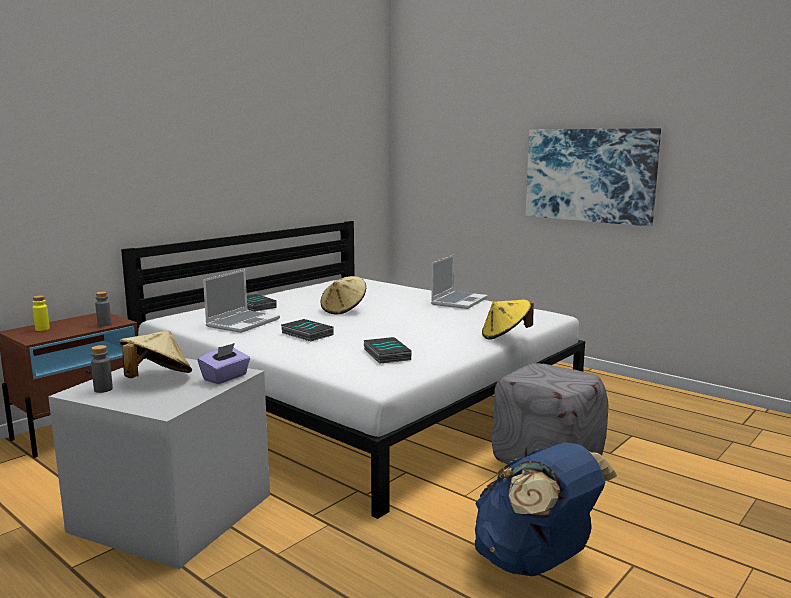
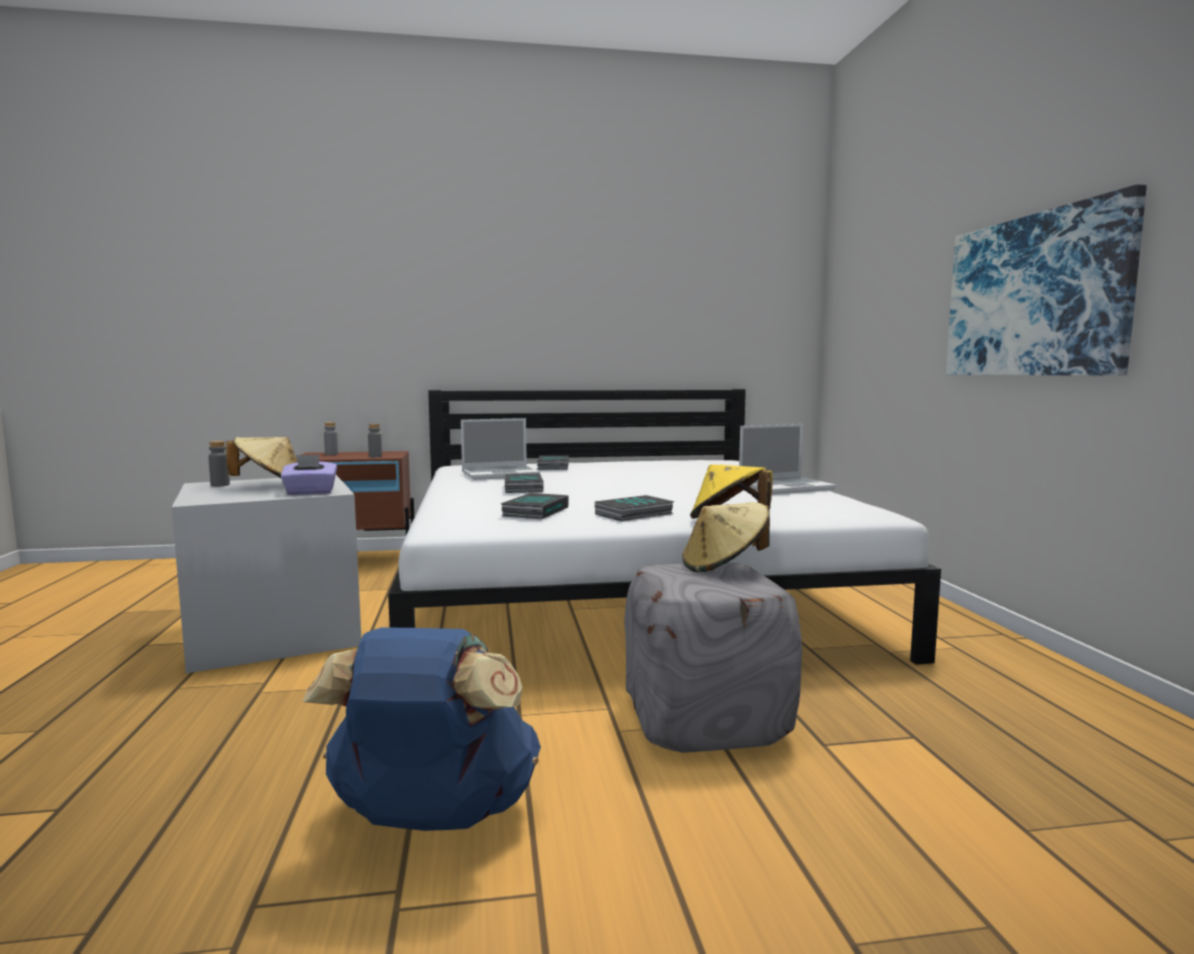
camera: 40 degrees right, 5 degrees down
(42, 329) = (331, 454): yellow bottle -> grey bottle
(344, 310) = (623, 478): beige hat -> beige hat (724, 566)
(444, 342) = (634, 514): none -> book

